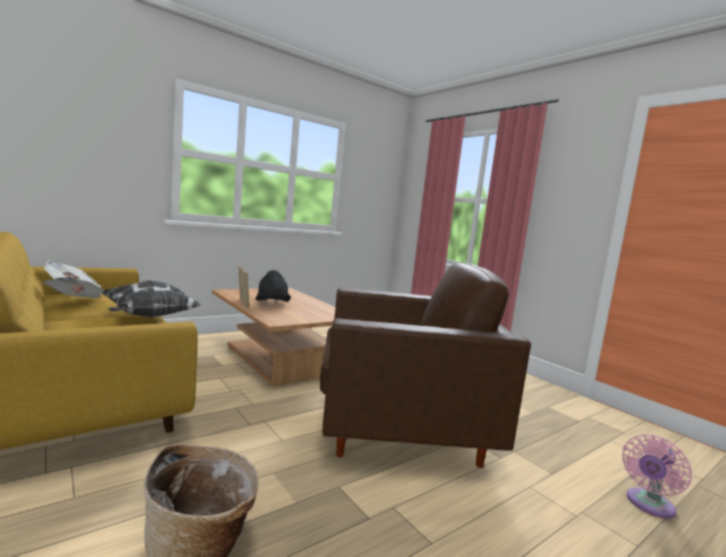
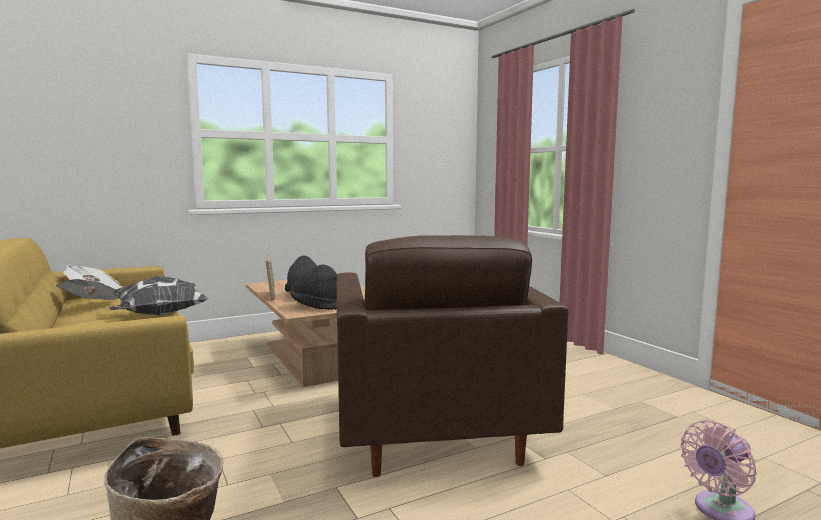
camera: 10 degrees right, 0 degrees up
(290, 316) = (317, 306): none -> black hat
(399, 429) = (432, 429): brown armchair -> brown armchair turned 75 degrees clockwise

